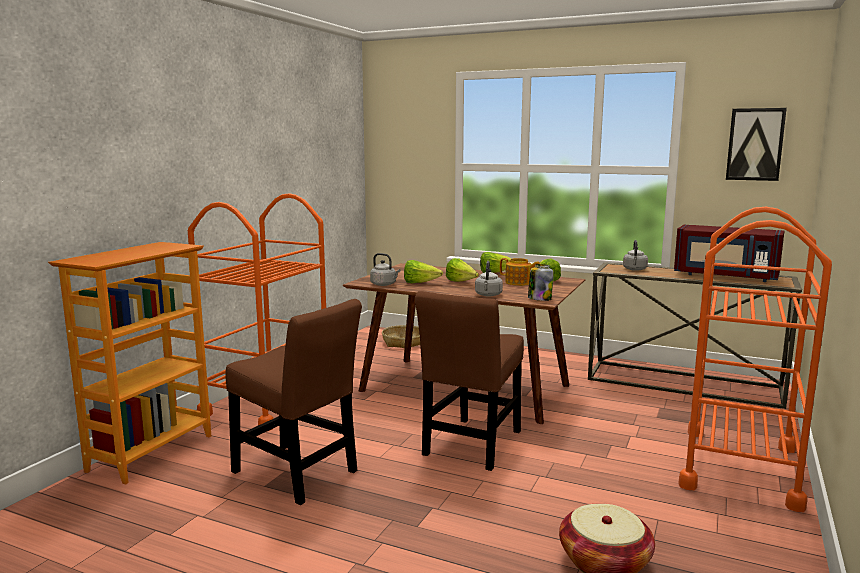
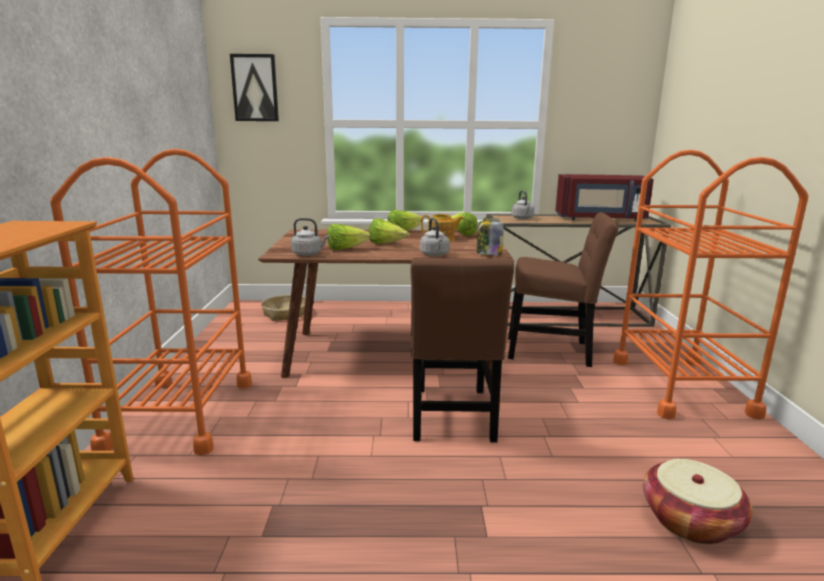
camera: 25 degrees left, 5 degrees up
(298, 474) = (293, 505): brown chair -> brown chair (553, 351)
(755, 144) = (610, 100): picture -> picture (255, 88)

